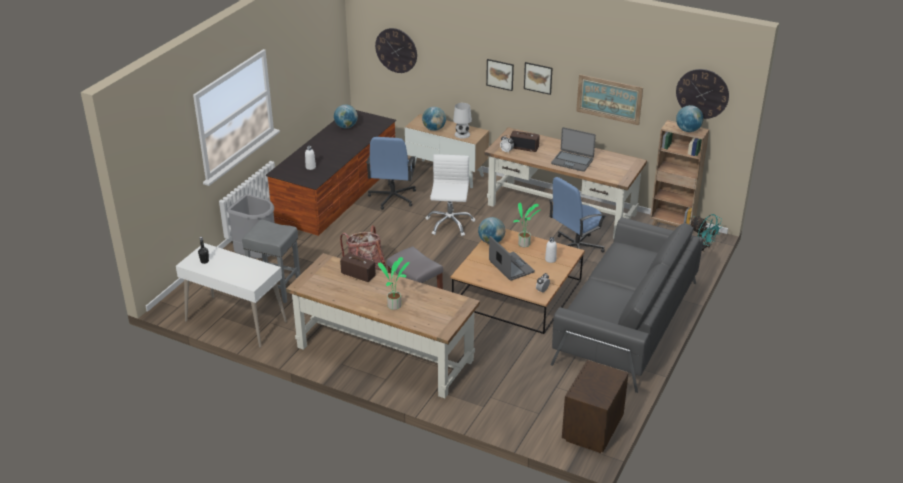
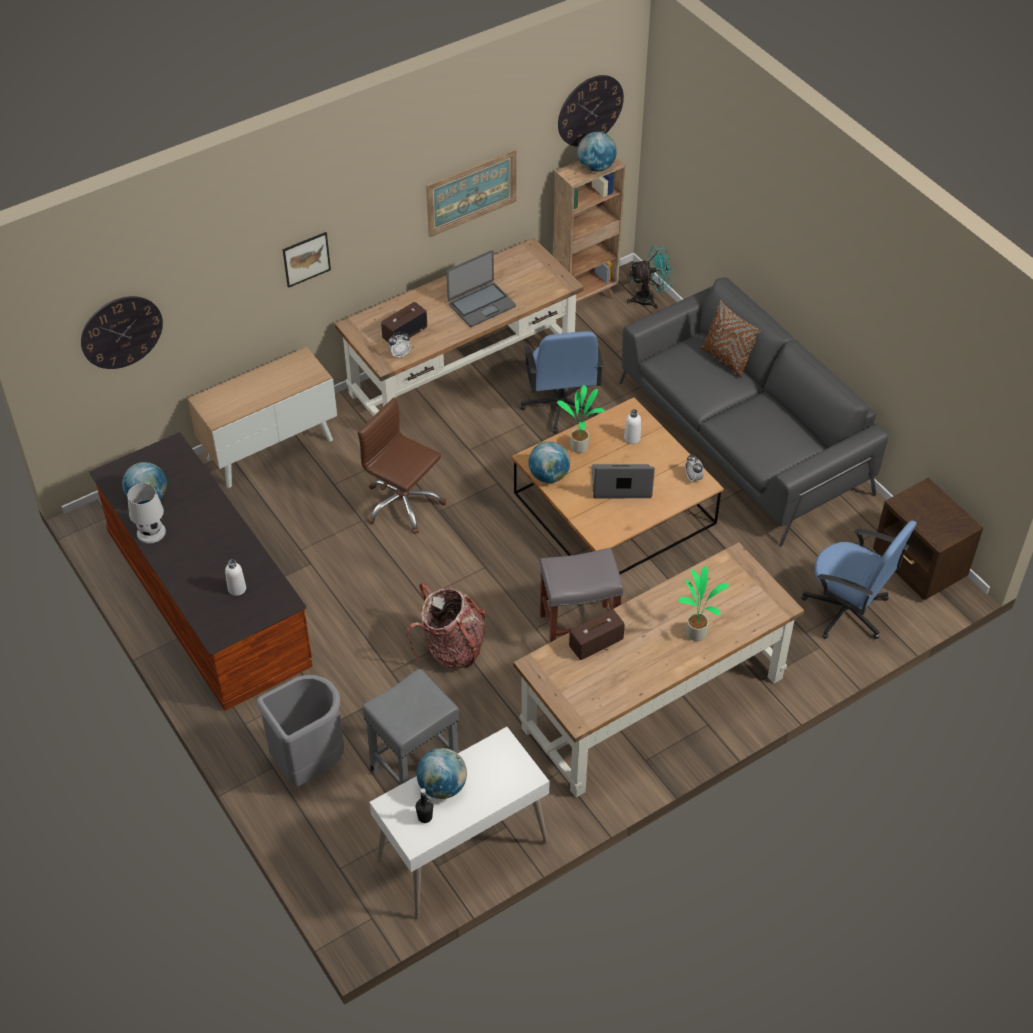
camera: 60 degrees left, 15 degrees up
(392, 198) = (282, 537): blue office chair -> blue office chair (847, 611)
(434, 129) = (249, 402): globe -> globe (442, 786)
(449, 223) = (403, 504): white office chair -> brown office chair
(462, 134) = (293, 379): white table lamp -> white table lamp (151, 532)
(538, 78) = (366, 227): picture -> none
(647, 267) = (726, 359): none -> brown pillow

